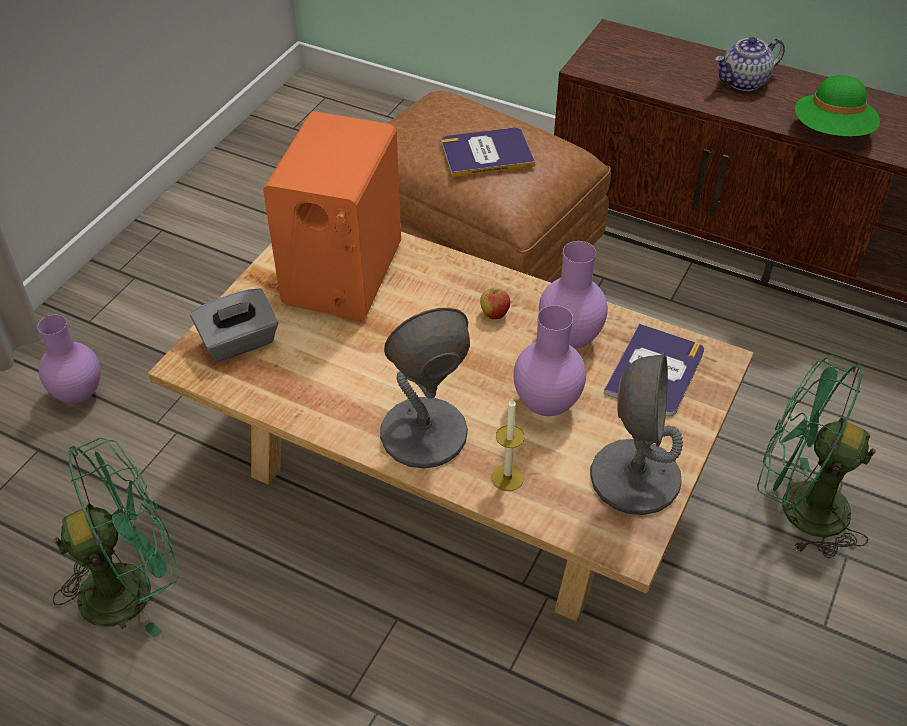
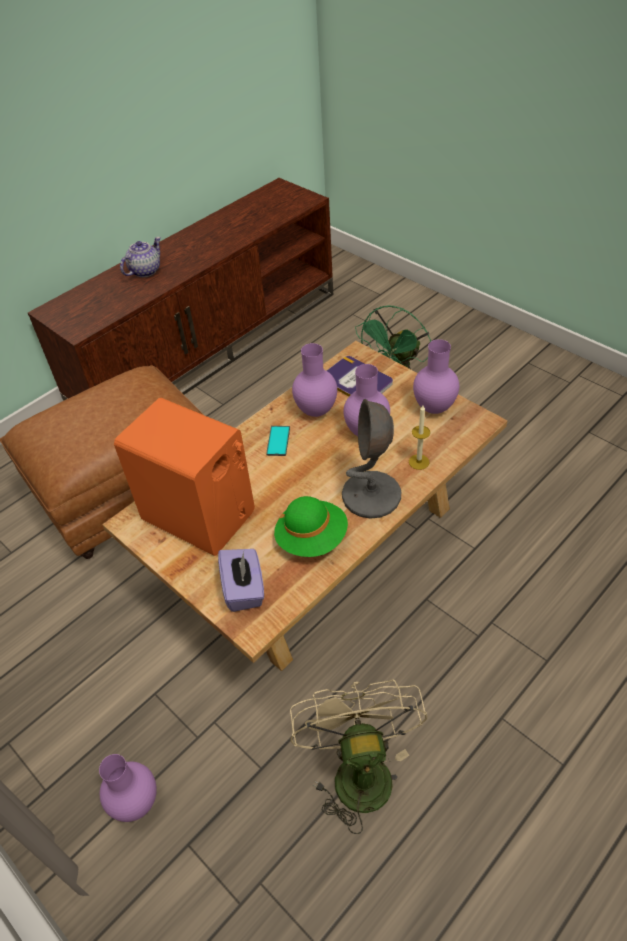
camera: 70 degrees left, 0 degrees up
(131, 586) = (357, 769): green fan -> beige fan
(239, 342) = (244, 589): grey tissue box -> purple tissue box
(487, 153) = (117, 410): book -> none
(494, 314) = (278, 441): apple -> phone
(635, 477) = (433, 408): grey table lamp -> purple vase
(744, 82) = (145, 270): teapot -> teapot turned 135 degrees counterclockwise
(831, 132) = (215, 252): green hat -> green hat (312, 538)

